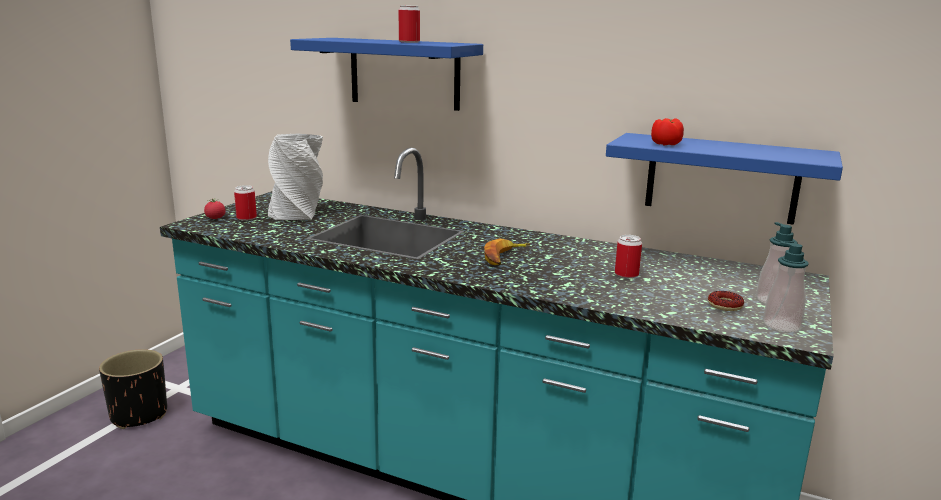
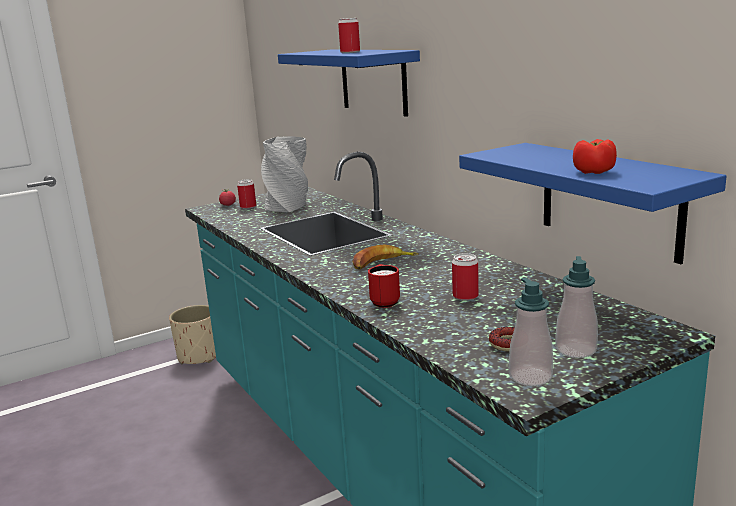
camera: 35 degrees right, 0 degrees up
(139, 415) = (199, 356): black planter -> beige planter
(569, 289) = (384, 301): none -> red mug
(666, 144) = (521, 157): tomato -> tomato (594, 172)

